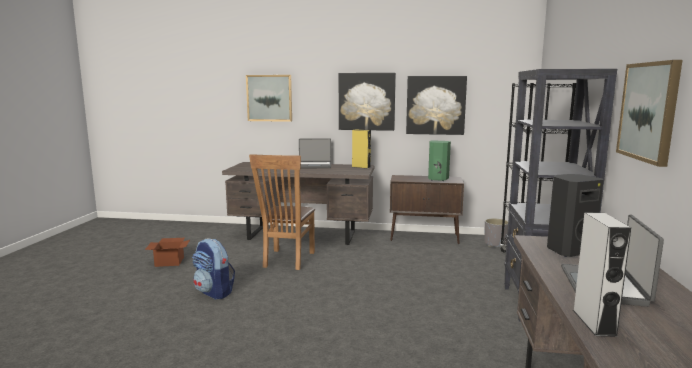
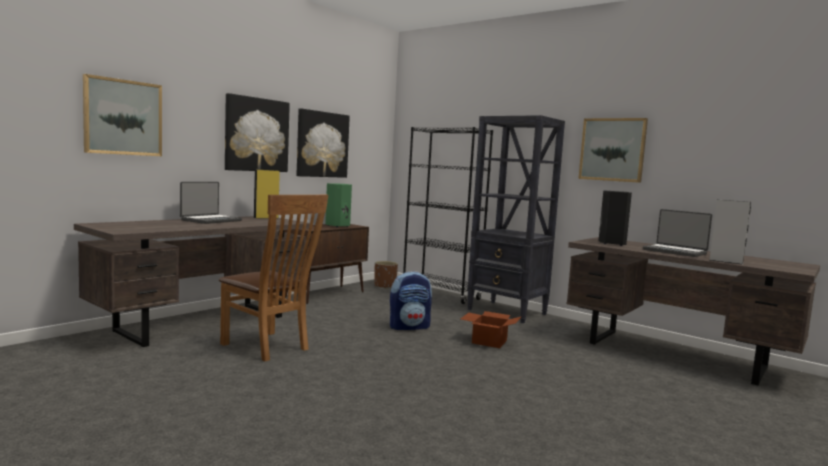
camera: 60 degrees left, 5 degrees down
(170, 261) = (111, 404): cardboard box -> cardboard box (488, 341)
(214, 292) = (295, 399): backpack -> backpack (409, 327)
(495, 244) = (385, 286): grey planter -> brown planter

